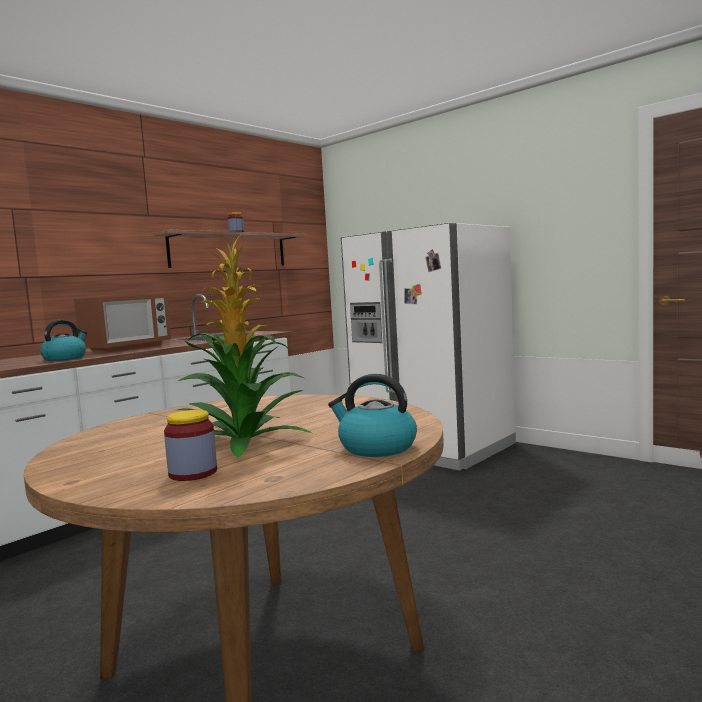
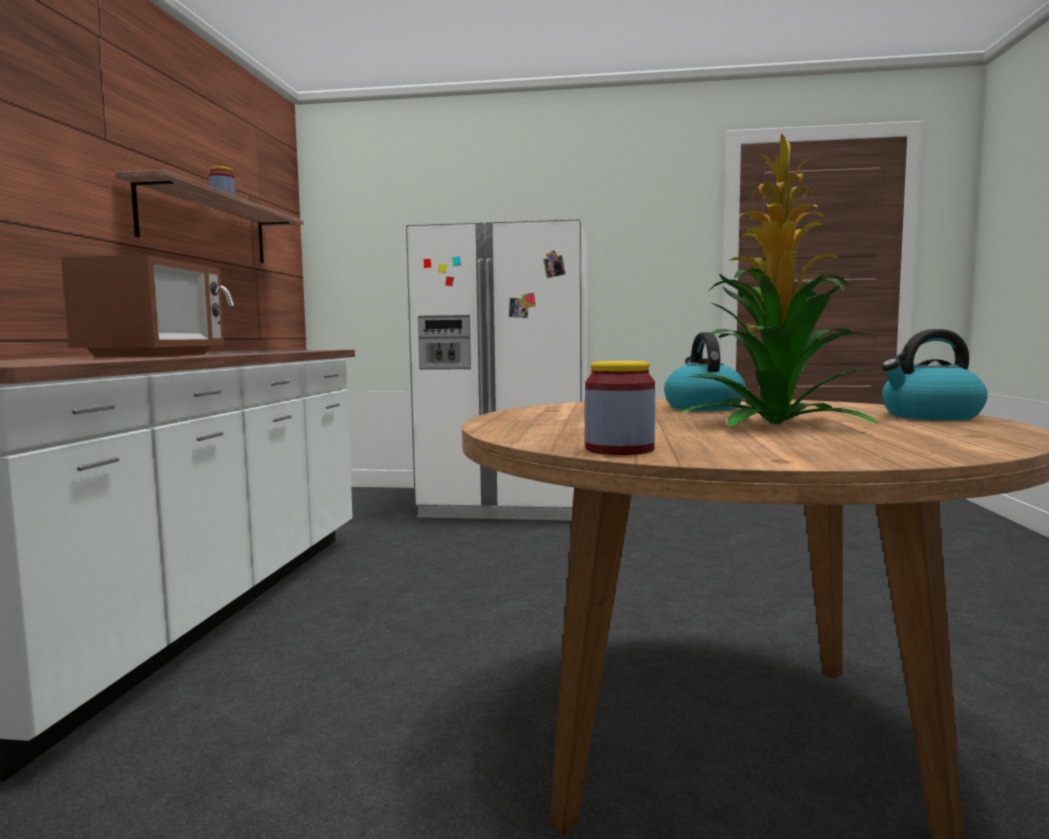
camera: 35 degrees left, 0 degrees up
(65, 358) = (110, 359): kettle -> kettle (703, 407)
(193, 473) = (876, 441): jar -> jar (619, 449)

